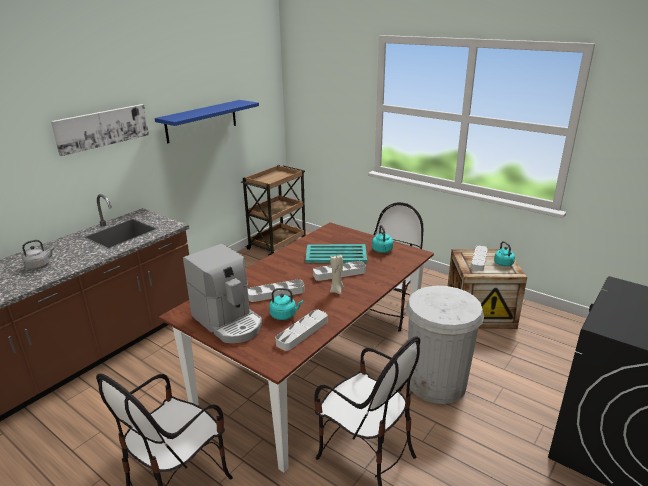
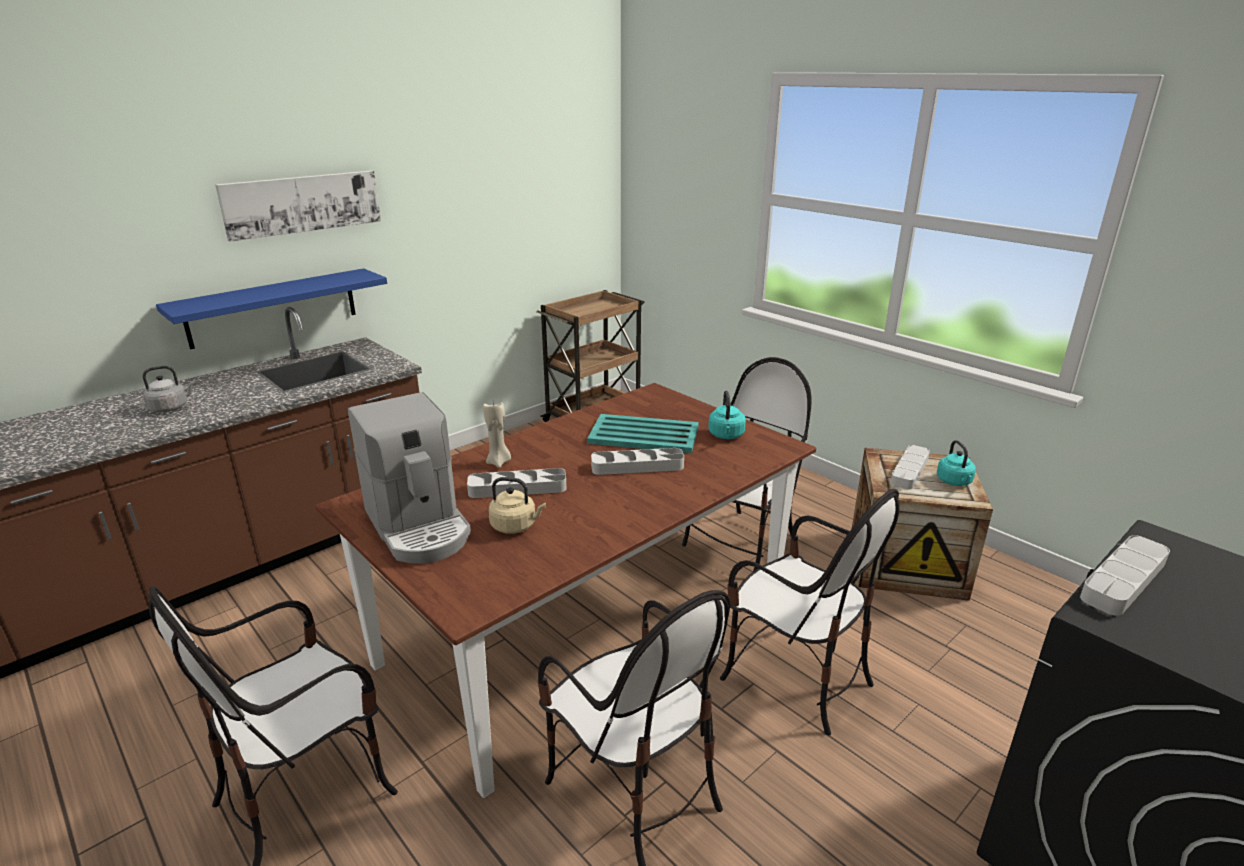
camera: 10 degrees right, 0 degrees up
(201, 121) = (474, 207): blue shelf -> blue shelf (273, 307)
(284, 315) = (516, 526): turquoise kettle -> beige kettle
(302, 332) = (533, 559): grey tray -> grey tray (1123, 580)
(337, 291) = (621, 494): beige candle -> beige candle (499, 462)
(436, 382) = (795, 678): white trash can -> chair

